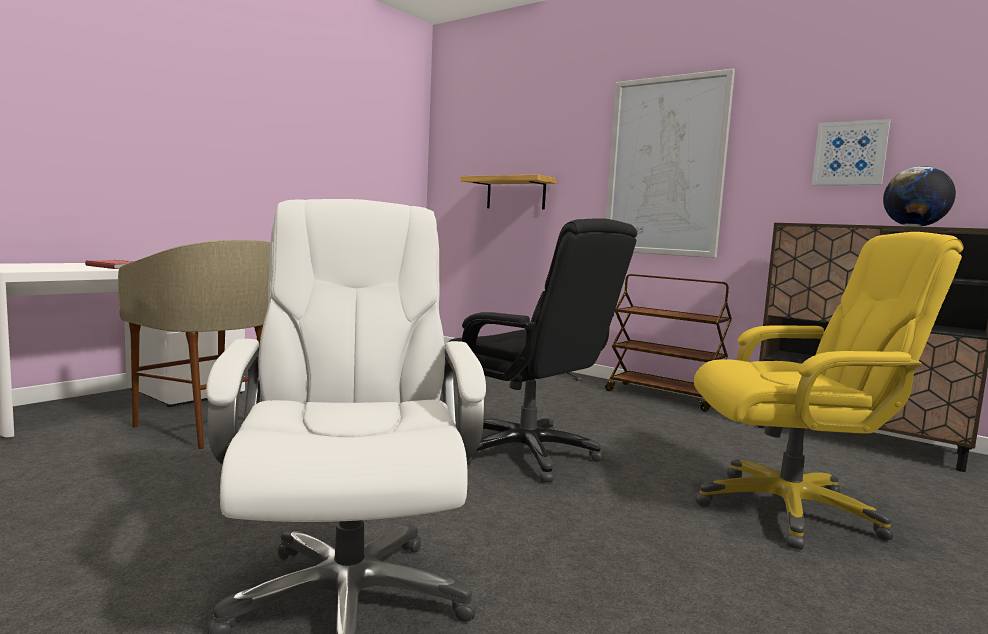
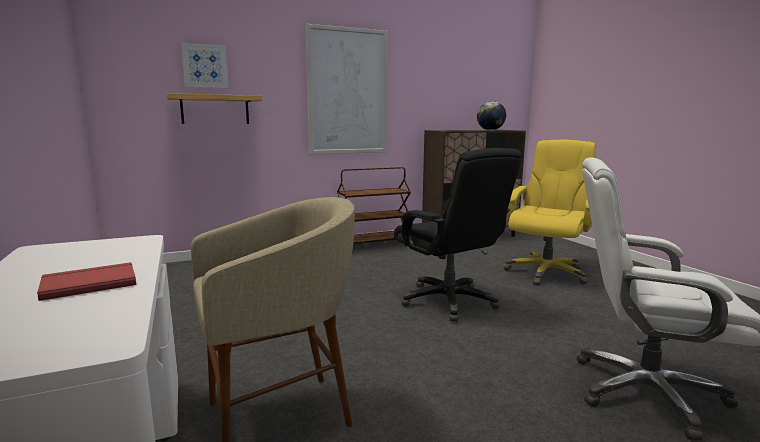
camera: 60 degrees left, 5 degrees up
(528, 454) = (449, 301): black office chair -> black office chair turned 75 degrees clockwise
(850, 153) = (445, 90): picture -> picture (205, 66)

